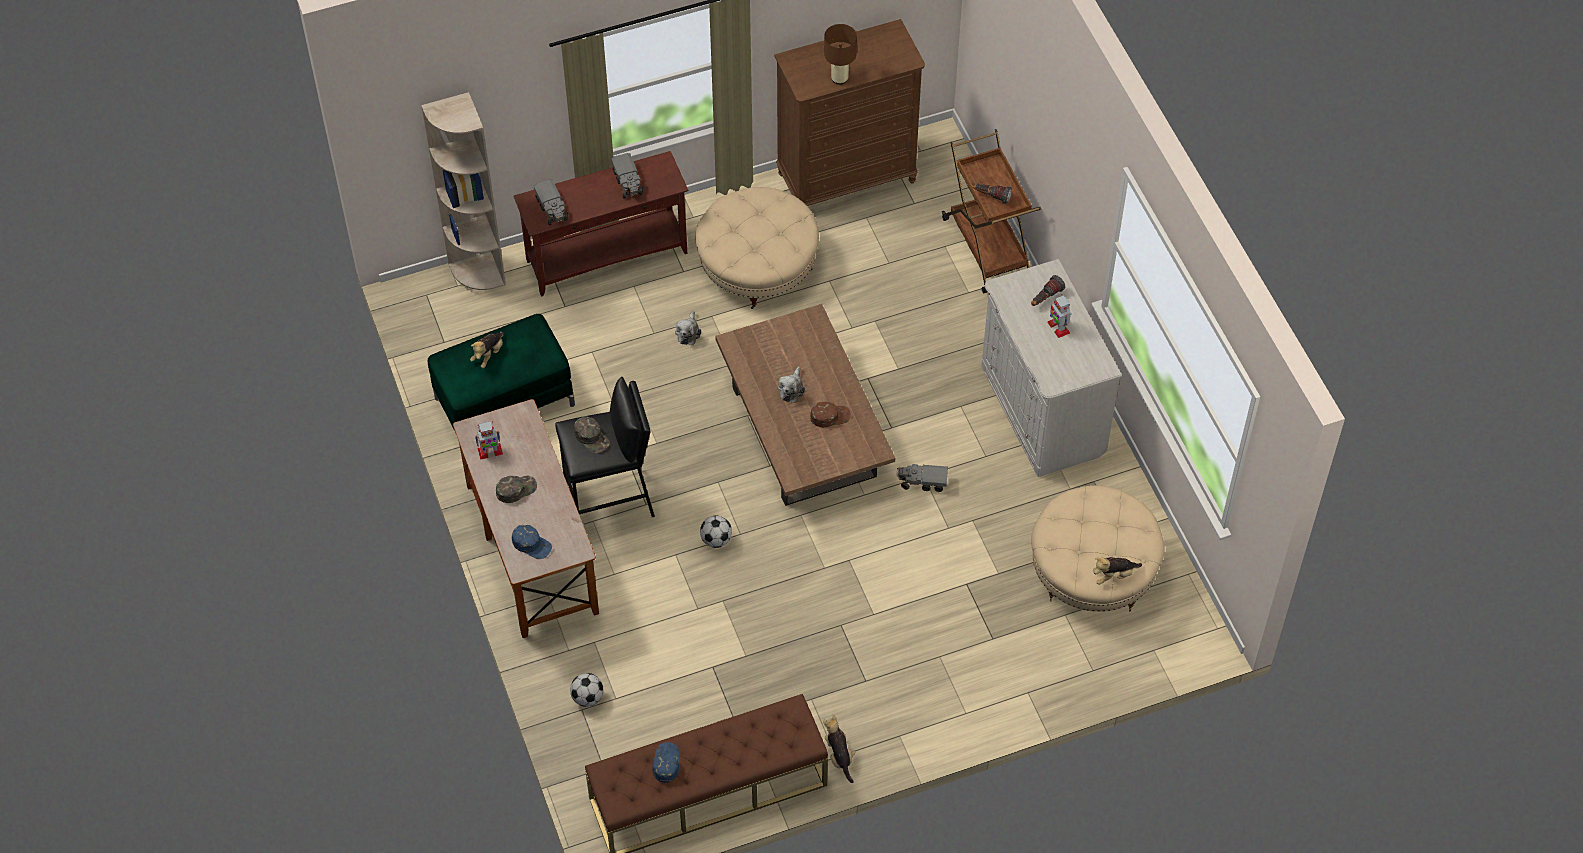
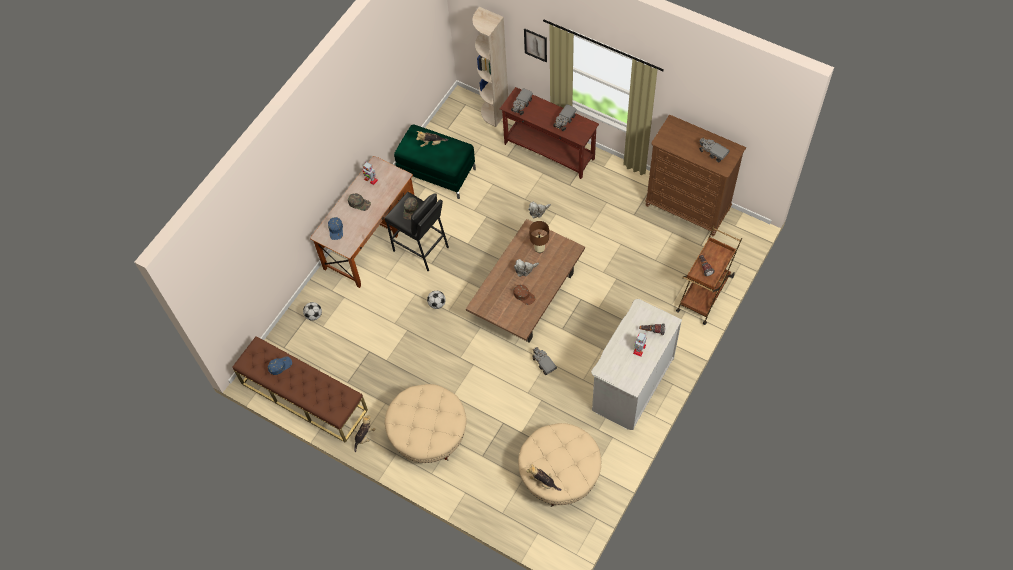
camera: 55 degrees right, 5 degrees up
(528, 102) = (535, 45): none -> picture
(757, 266) = (601, 210): beige ottoman -> beige ottoman (428, 433)
(839, 79) = (681, 149): brown table lamp -> brown table lamp (539, 249)
(875, 54) = (712, 153): none -> toy truck

